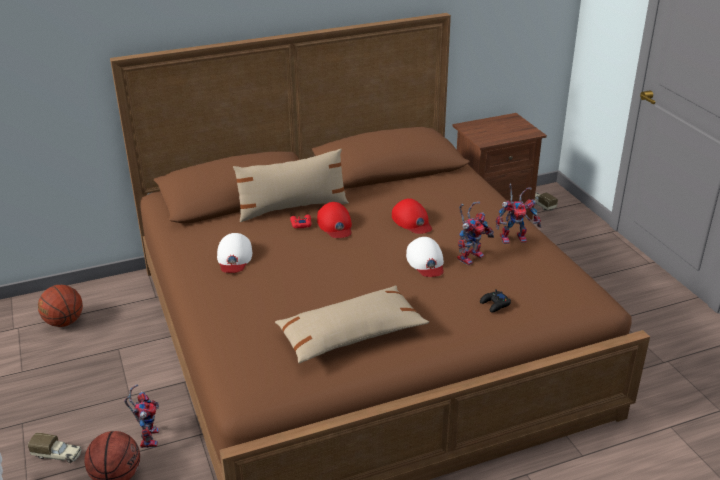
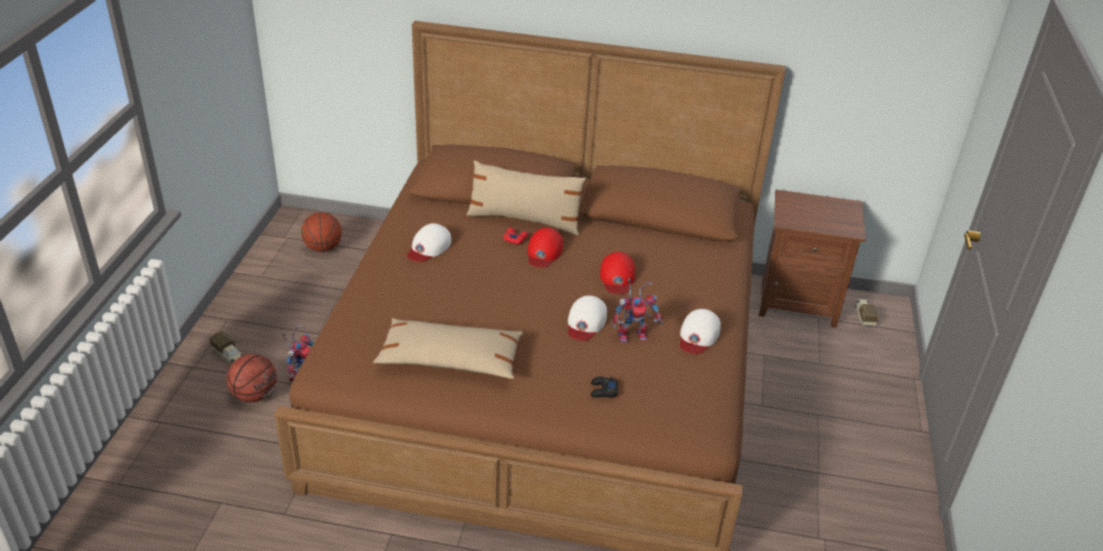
camera: 30 degrees right, 5 degrees up
(515, 237) = (698, 335): toy robot -> white cap

